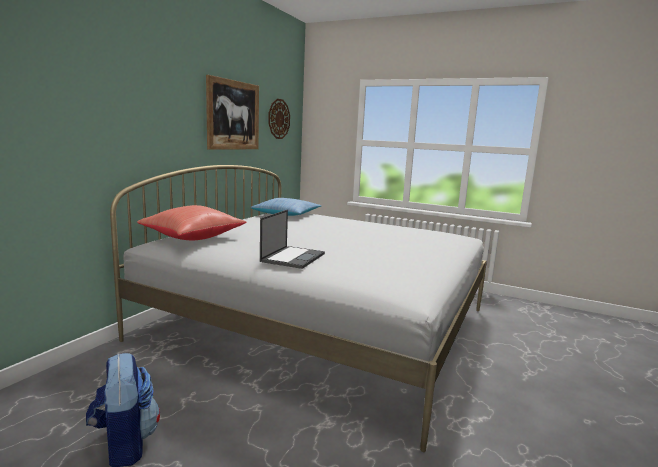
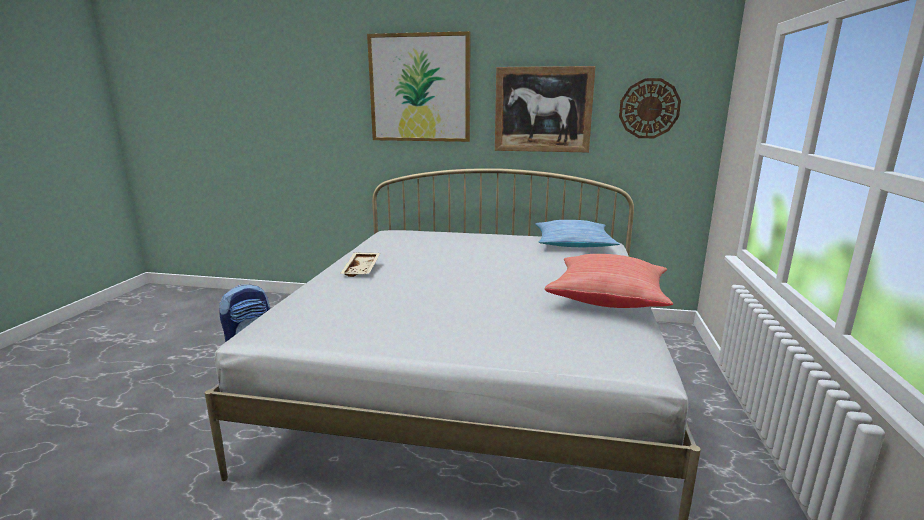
camera: 75 degrees right, 5 degrees up
(148, 84) = (420, 88): none -> picture
(192, 238) = (407, 234): red pillow -> red pillow (608, 300)
(293, 257) = (362, 269): laptop -> beige tray

